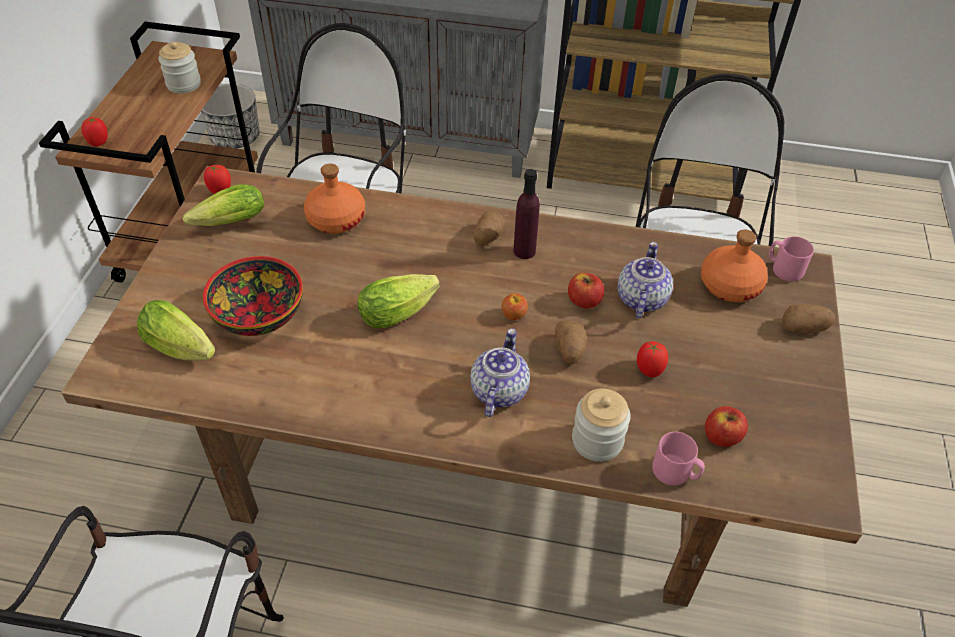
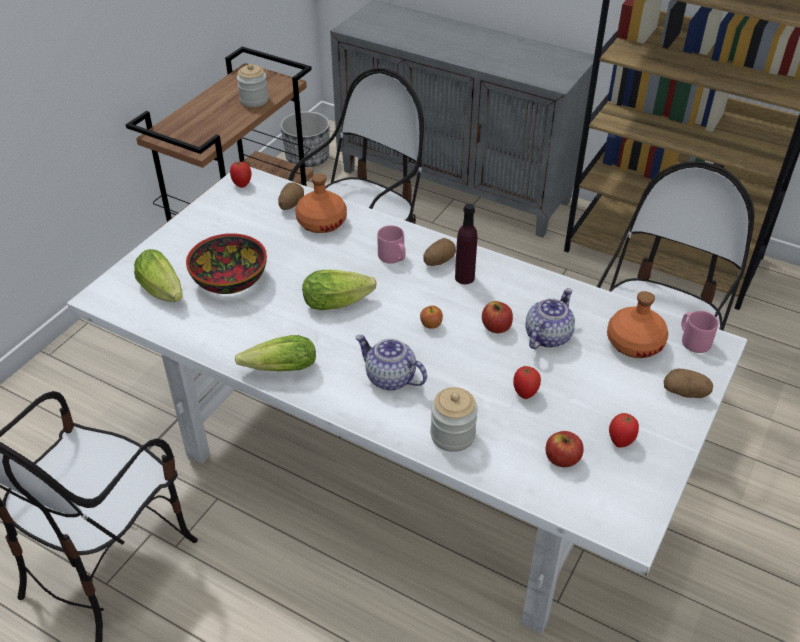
camera: 20 degrees right, 5 degrees down
(99, 142) = (172, 133): tomato -> tomato (621, 440)
(226, 223) = (236, 209): lettuce -> lettuce (277, 369)
(470, 465) = (397, 465): brown dining table -> white dining table
(498, 390) = (389, 378): teapot -> teapot turned 90 degrees counterclockwise
(569, 351) = (464, 362): potato -> potato (290, 205)
(675, 472) = (507, 475): pink mug -> pink mug (393, 257)

